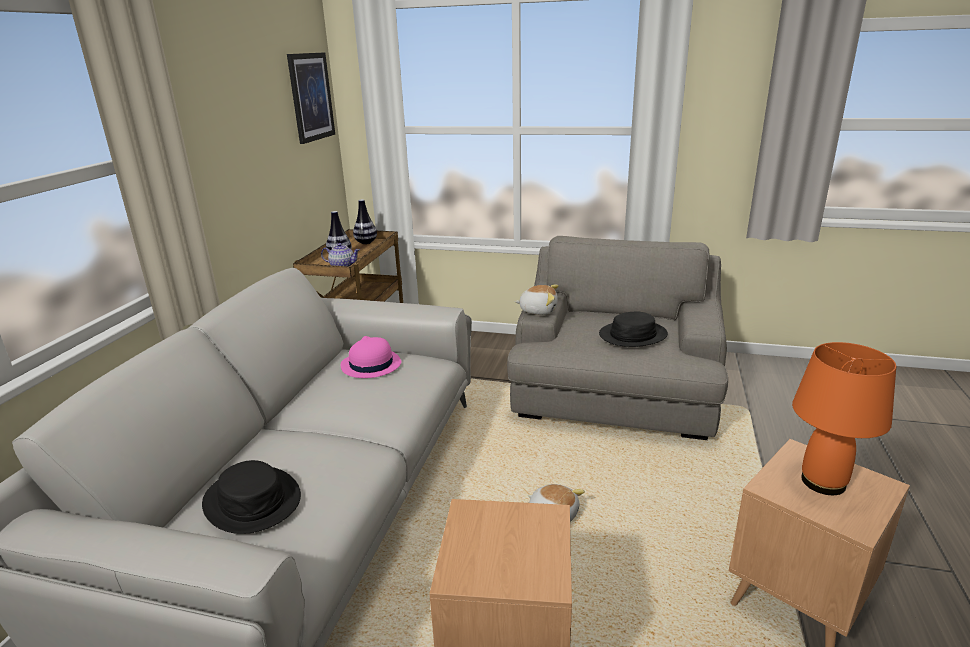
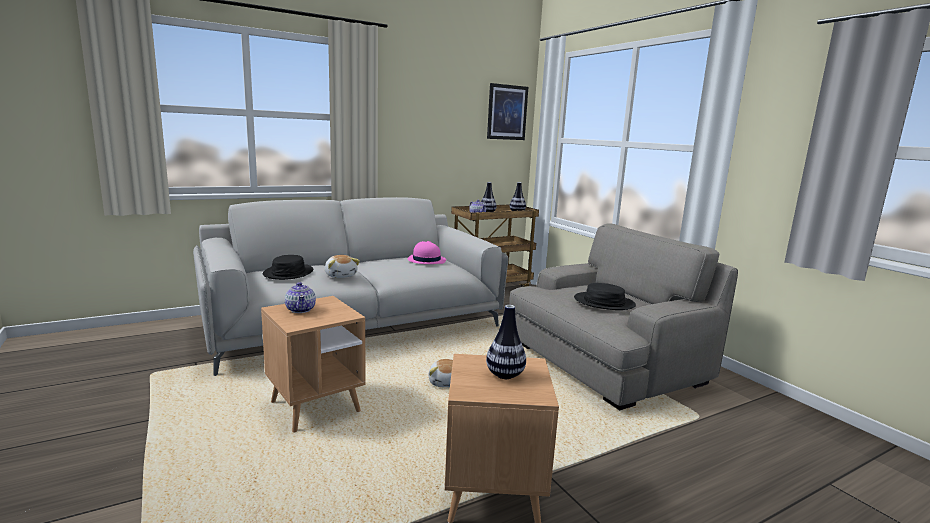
camera: 45 degrees right, 10 degrees down
(484, 552) = (301, 309): none -> teapot
(538, 310) = (559, 269): plush toy -> plush toy (341, 275)
(824, 482) = (505, 375): orange table lamp -> vase

